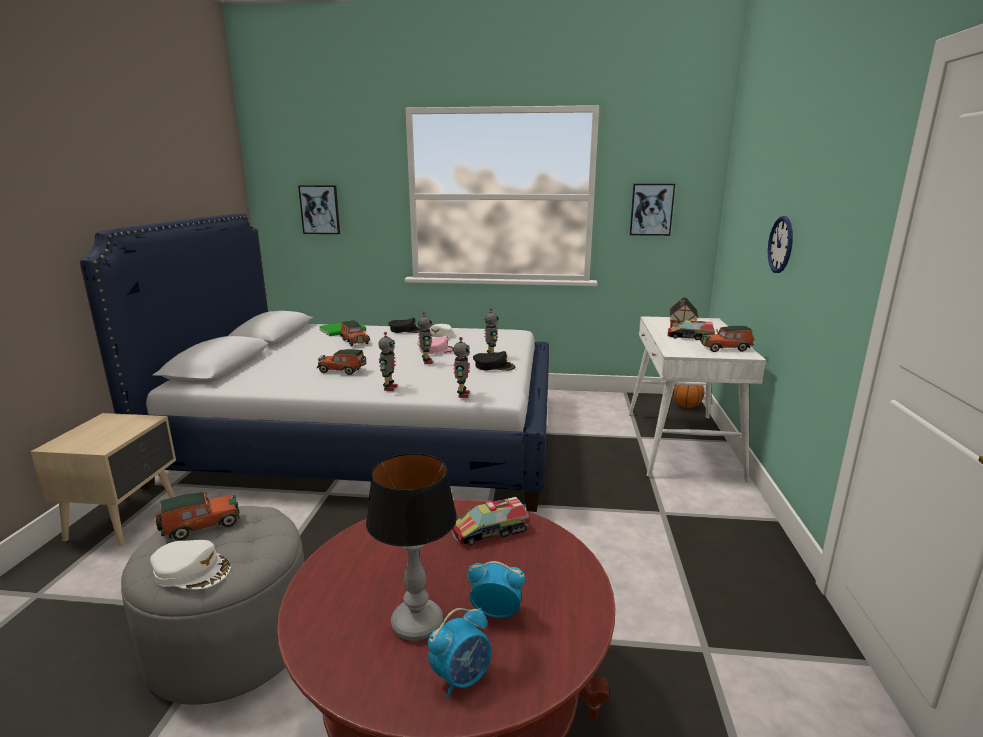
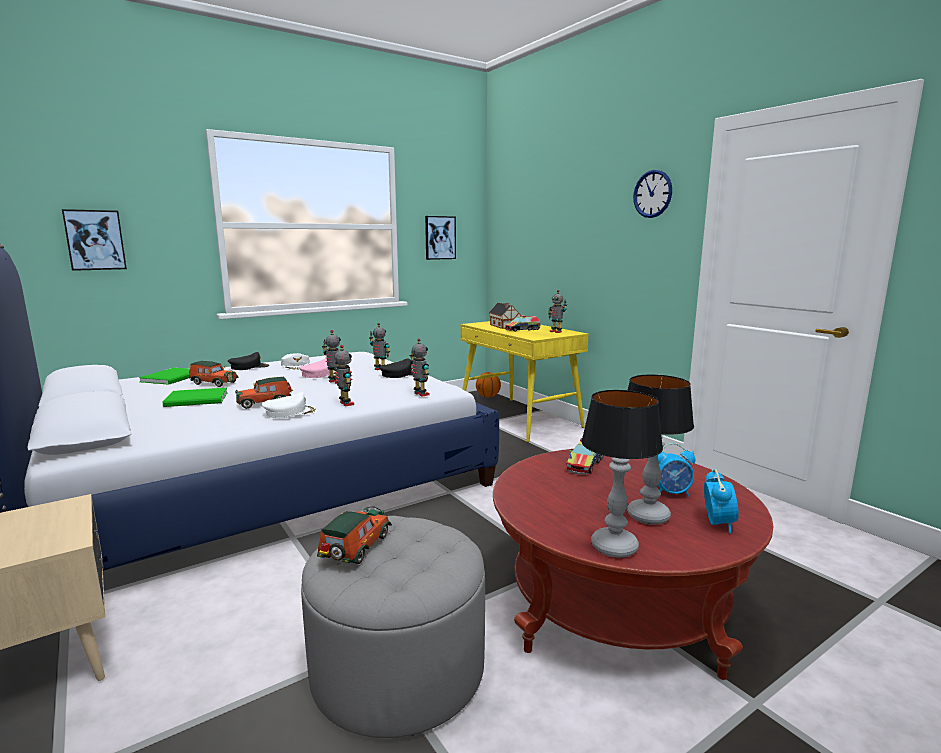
camera: 40 degrees left, 5 degrees down
(192, 570) = (423, 572): white cap -> white cap (290, 412)
(316, 355) = (198, 399): none -> green book
(322, 636) = (614, 546): none -> table lamp
(496, 612) = (671, 493): alarm clock -> alarm clock turned 150 degrees counterclockwise
(682, 444) = (519, 419): white desk -> yellow desk
(726, 348) = (556, 331): toy car -> toy robot
(780, 245) = (581, 252): wall clock -> wall clock (652, 194)

